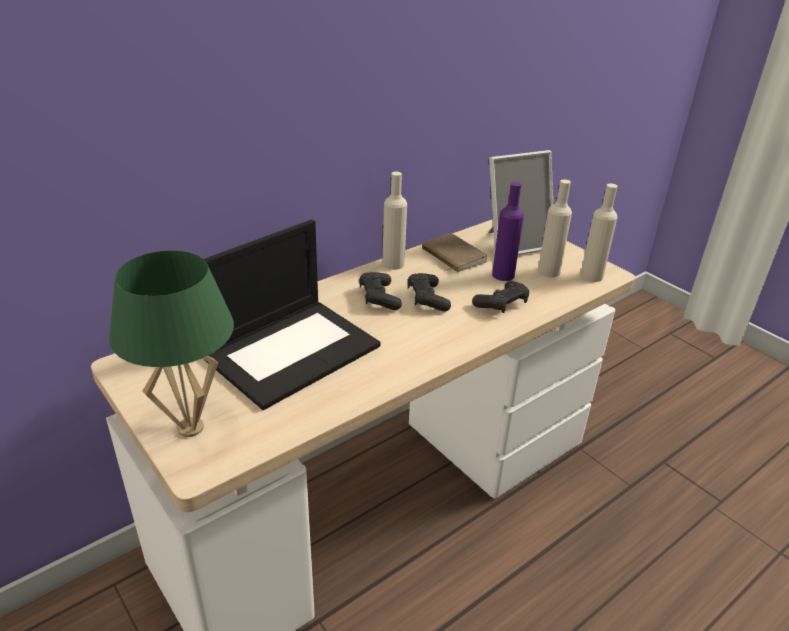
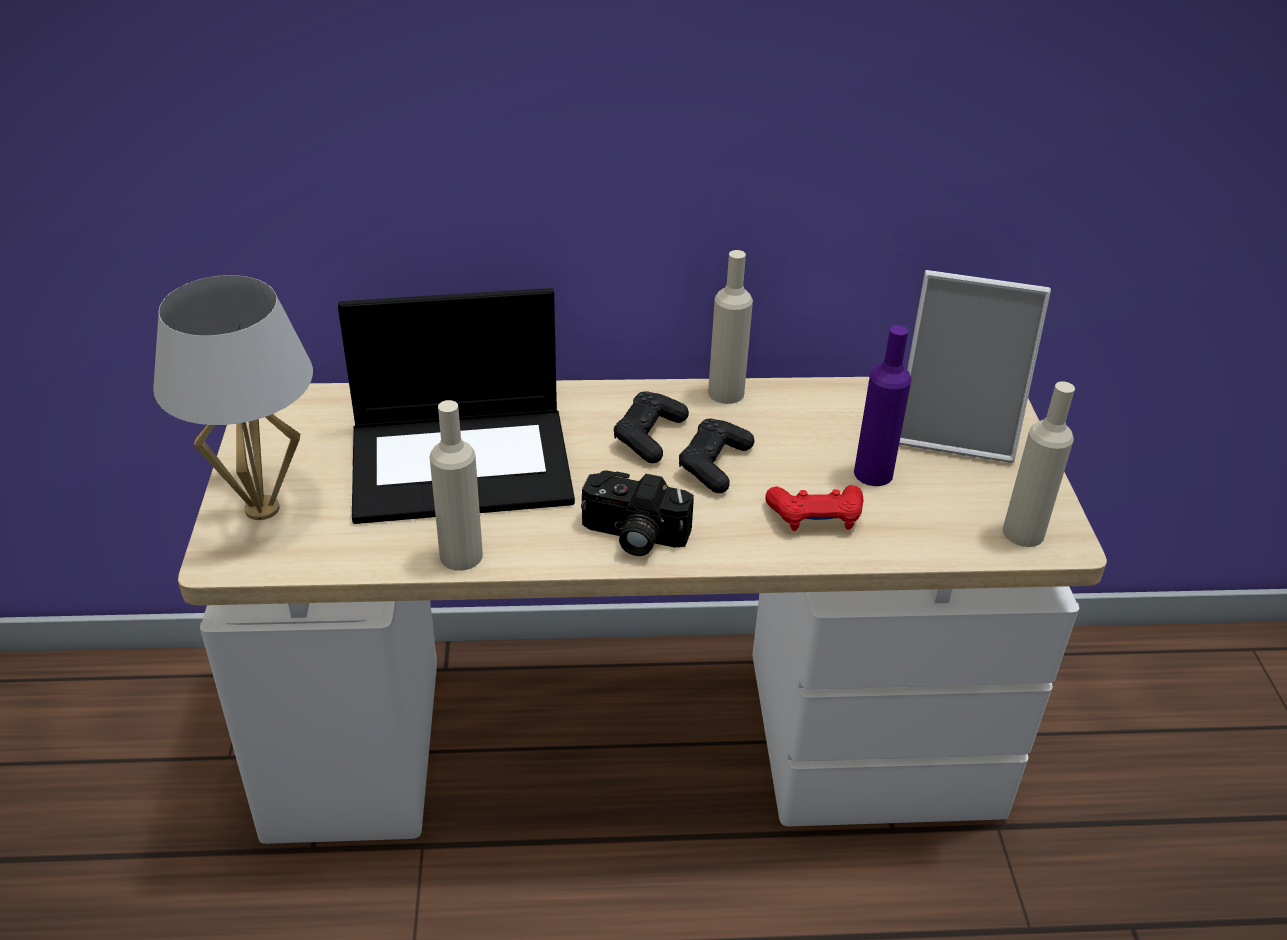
camera: 35 degrees right, 5 degrees up
(191, 428) = (262, 509): green table lamp -> white table lamp
(428, 348) = (632, 536): none -> camera
(451, 256) = (827, 413): brown book -> none
(501, 304) = (815, 517): black game controller -> red game controller
(549, 271) = (957, 497): beige bottle -> beige bottle (461, 555)

